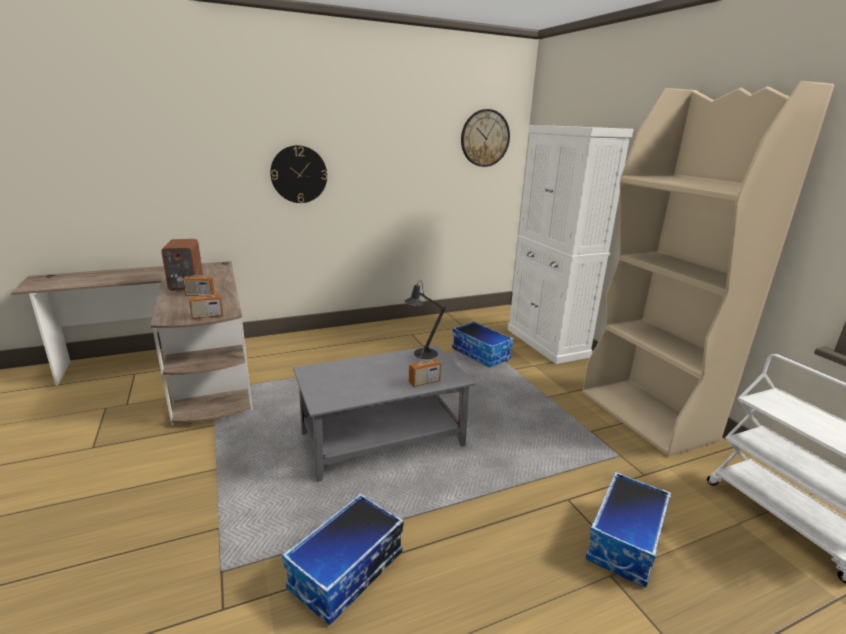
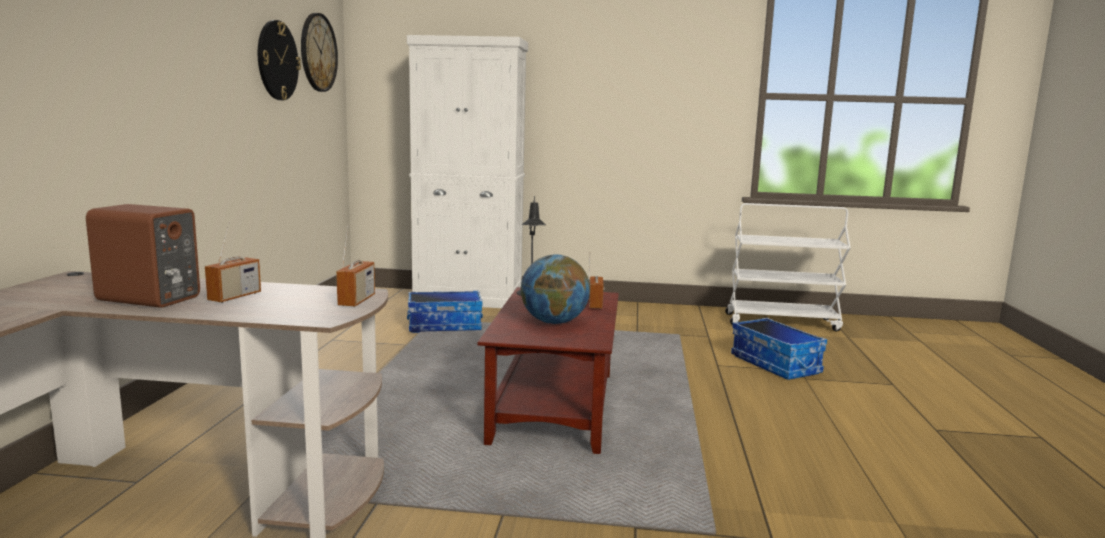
camera: 60 degrees left, 10 degrees down
(299, 174) = (151, 91): wall clock -> wall clock (277, 60)
(347, 572) = (753, 467): storage box -> none
(358, 379) = (554, 322): none -> globe
(383, 439) = (553, 406): grey coffee table -> brown coffee table
(647, 415) = (636, 311): beige bookcase -> none

